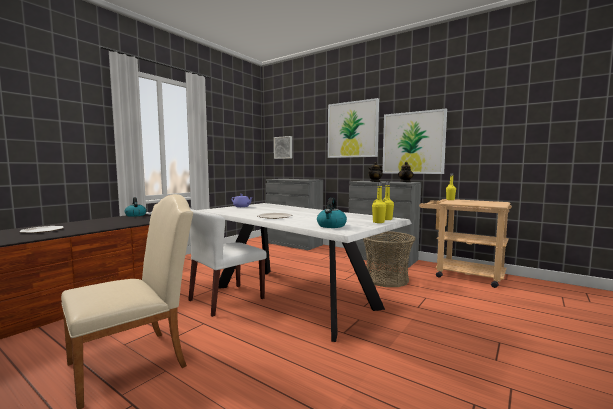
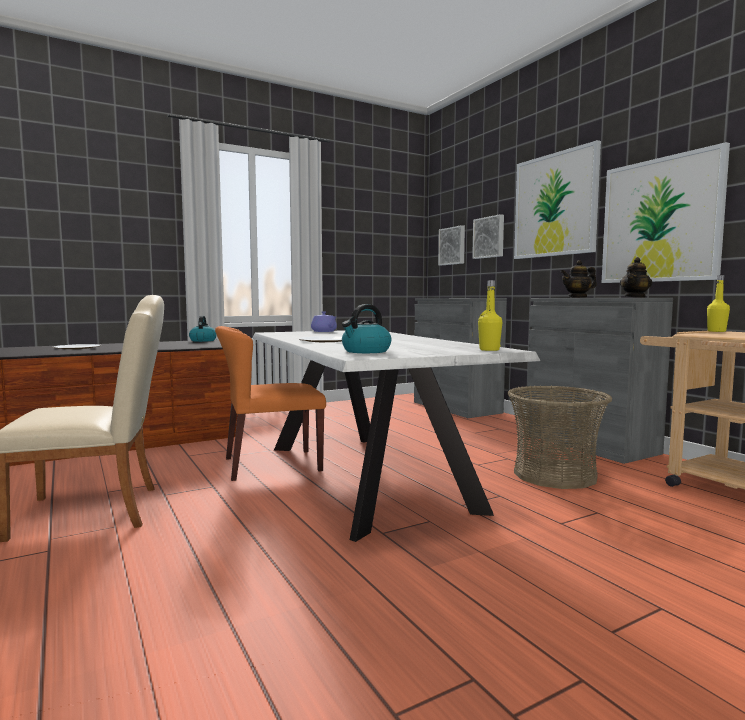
camera: 25 degrees right, 0 degrees up
(226, 299) = (271, 464): white chair -> orange chair
(309, 144) = (489, 237): none -> picture
(378, 222) = (460, 351): yellow bottle -> none

